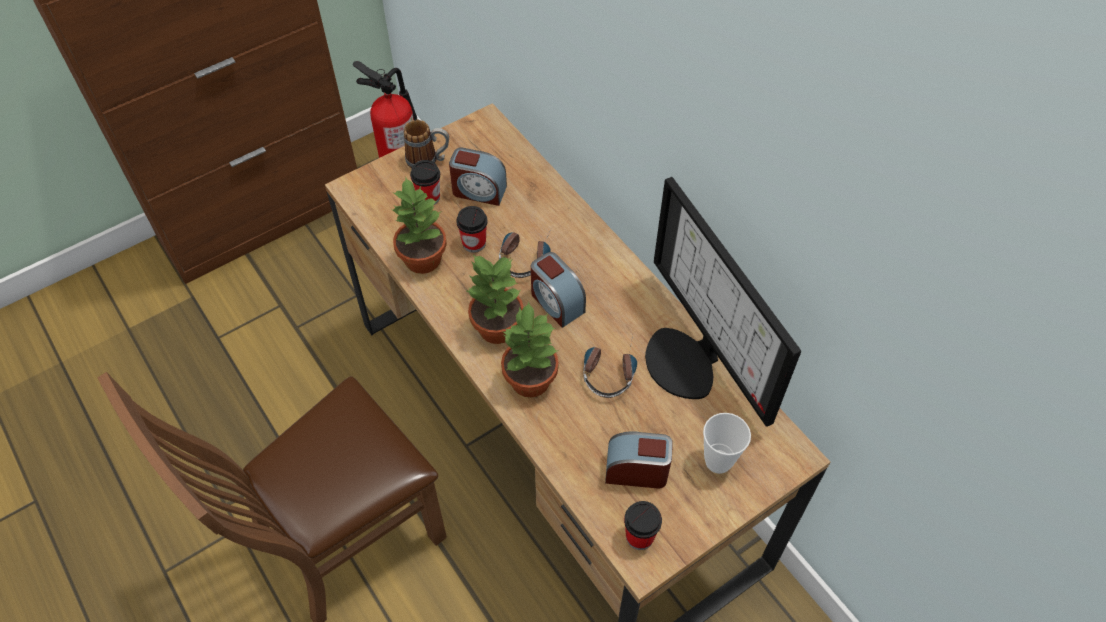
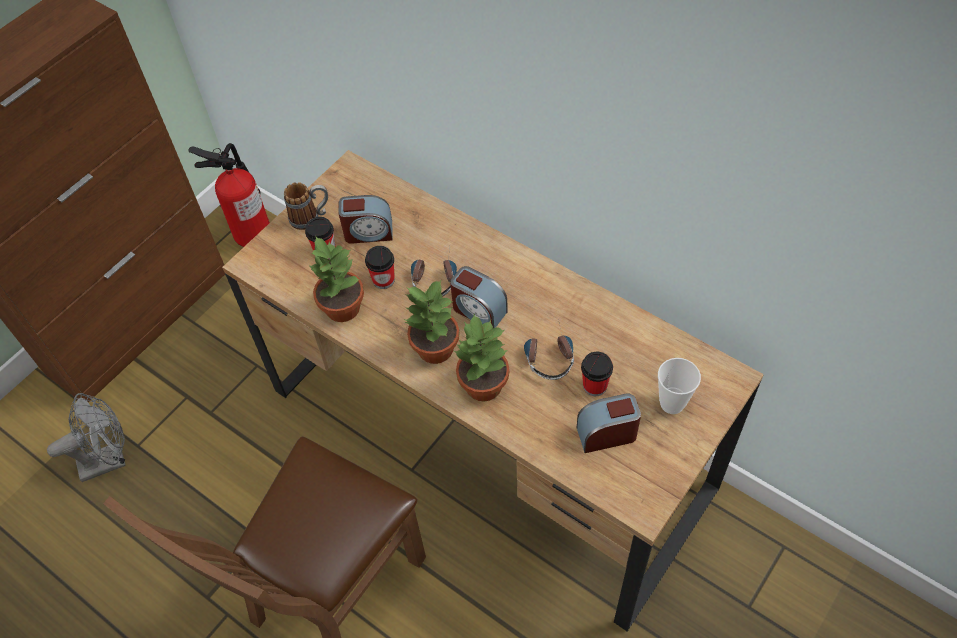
camera: 15 degrees left, 0 degrees up
(187, 343) = (109, 460): none -> grey fan
(639, 536) = (632, 488): cup -> cup (595, 386)
(689, 361) = (613, 326): monitor -> none

